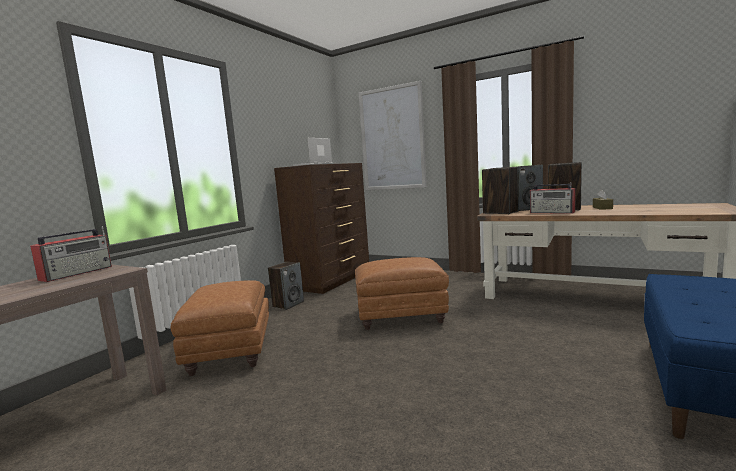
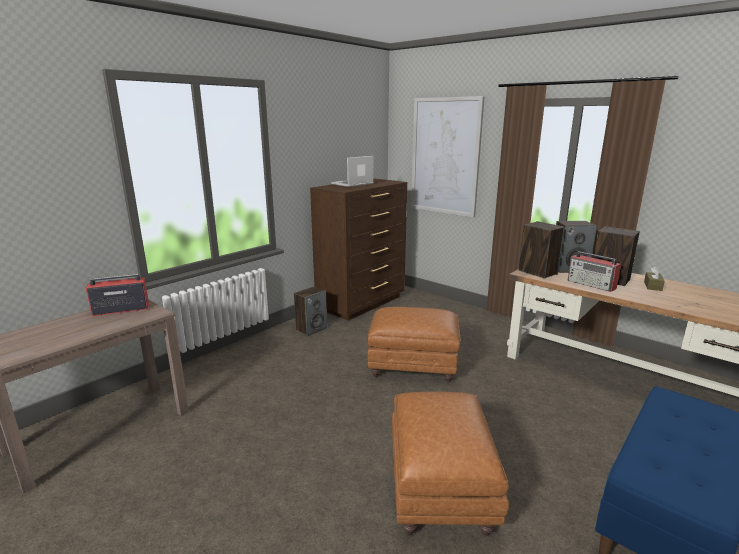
camera: 10 degrees right, 10 degrees up
(78, 273) = (120, 309): radio -> radio turned 150 degrees counterclockwise
(231, 352) = (248, 379): brown ottoman -> brown ottoman (441, 490)

